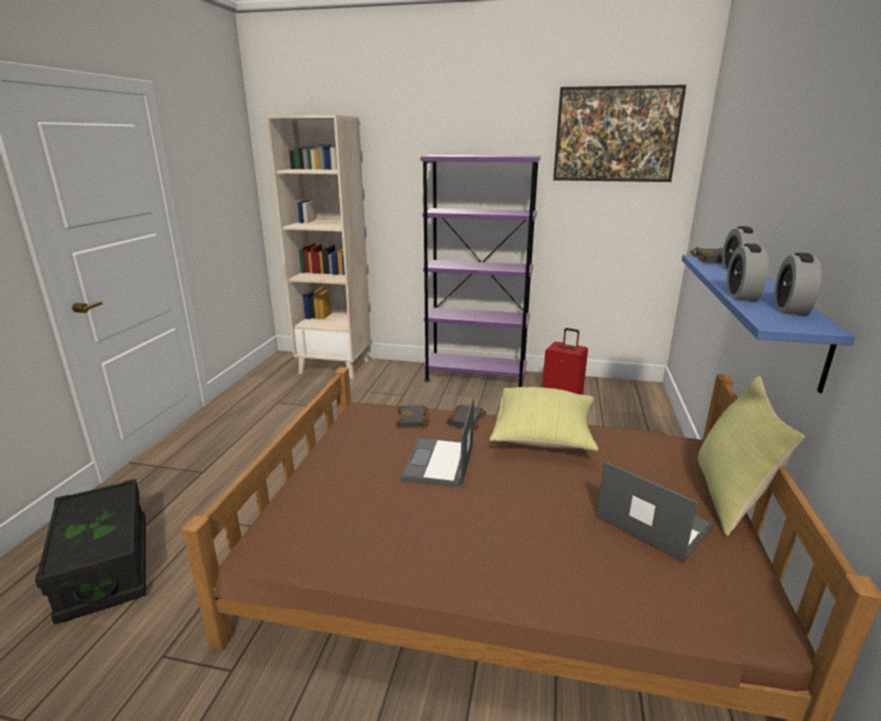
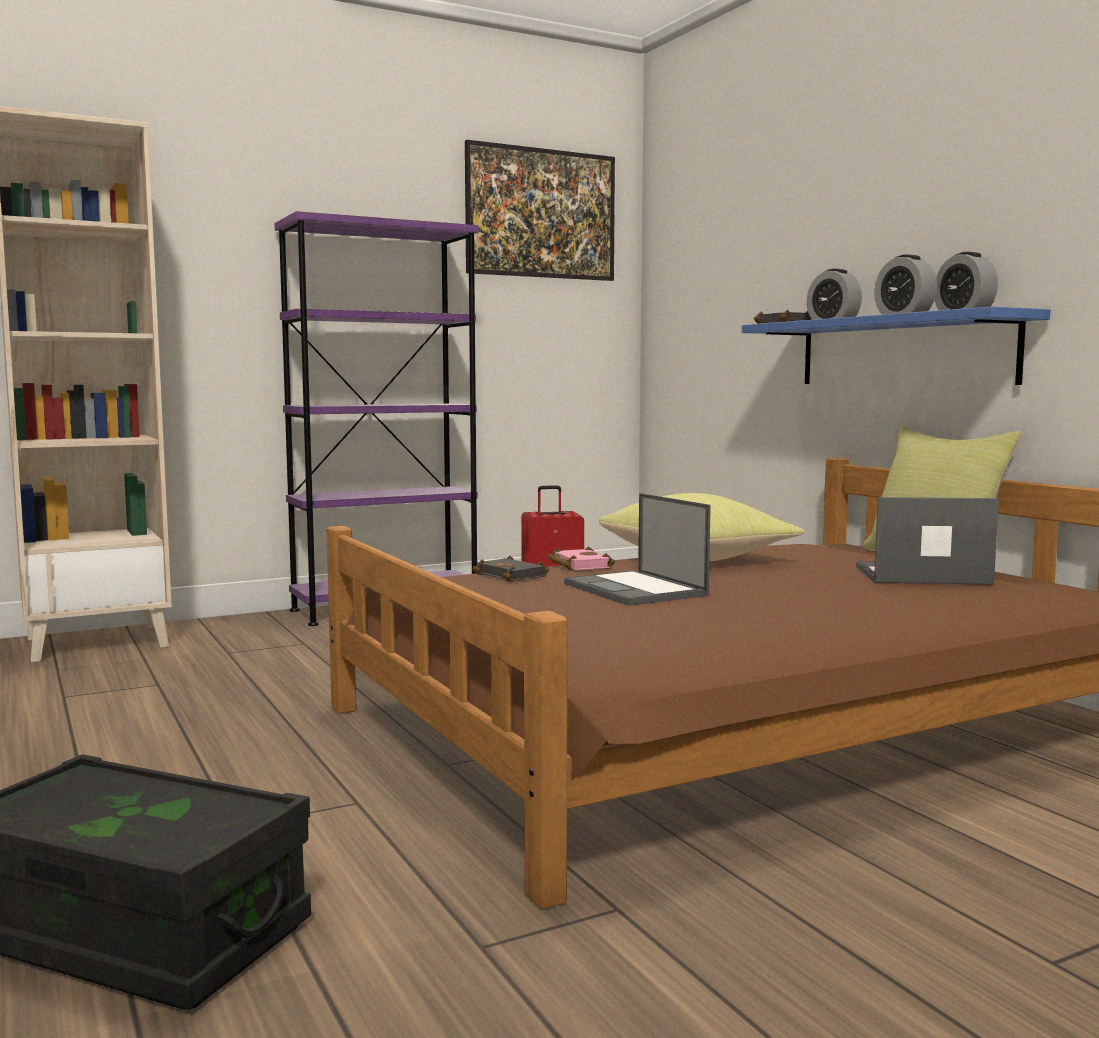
camera: 40 degrees left, 15 degrees down
(465, 419) = (577, 565): black book -> pink book

